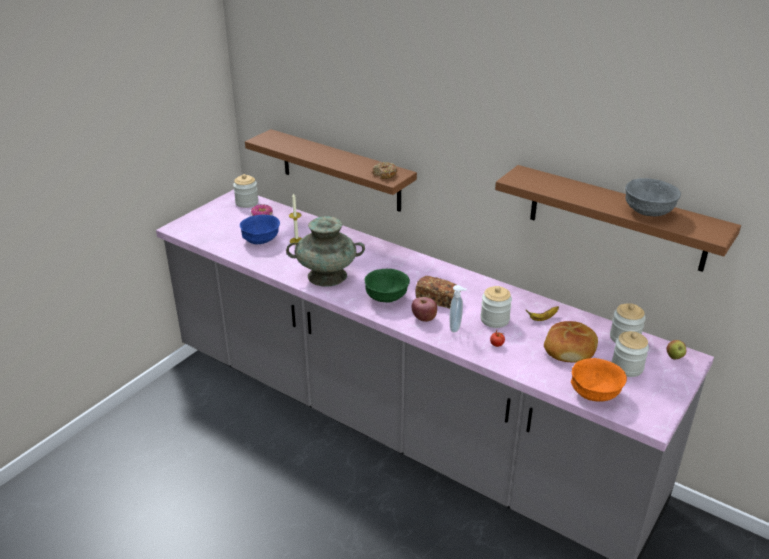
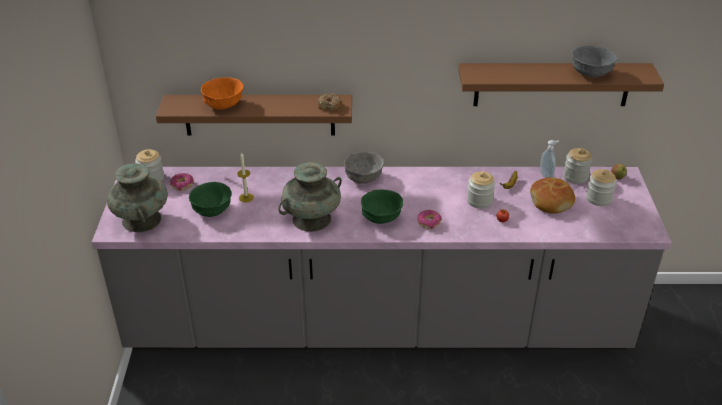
camera: 35 degrees left, 5 degrees up
(205, 228) = (141, 220): none -> turquoise vase
(261, 240) = (212, 210): blue bowl -> green bowl
(409, 262) = (363, 178): none -> grey bowl
(424, 318) = (429, 222): apple -> donut
(437, 299) = (421, 202): bread -> none
(456, 328) = (460, 219): soap dispenser -> soap dispenser (547, 175)
(594, 394) = (599, 228): orange bowl -> orange bowl (223, 105)

